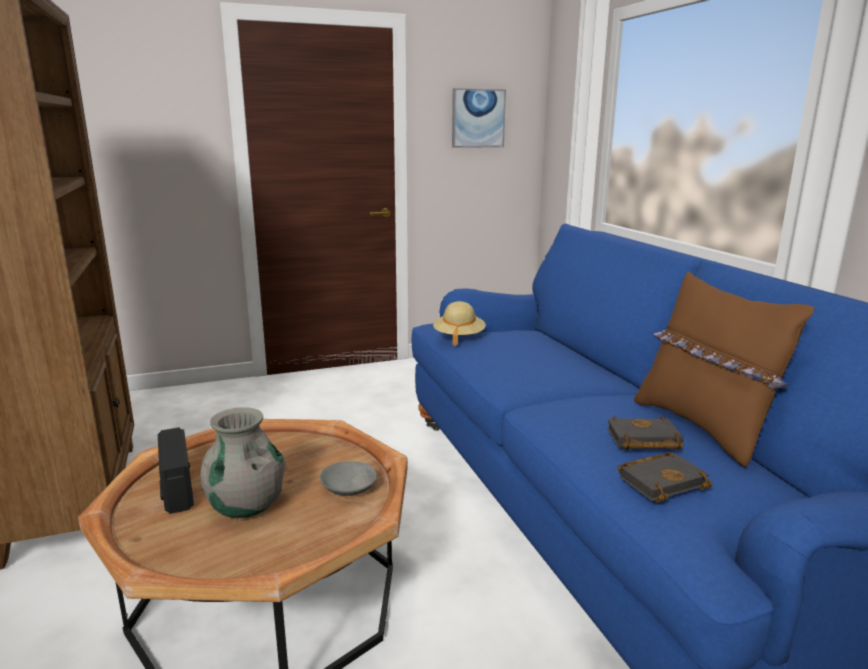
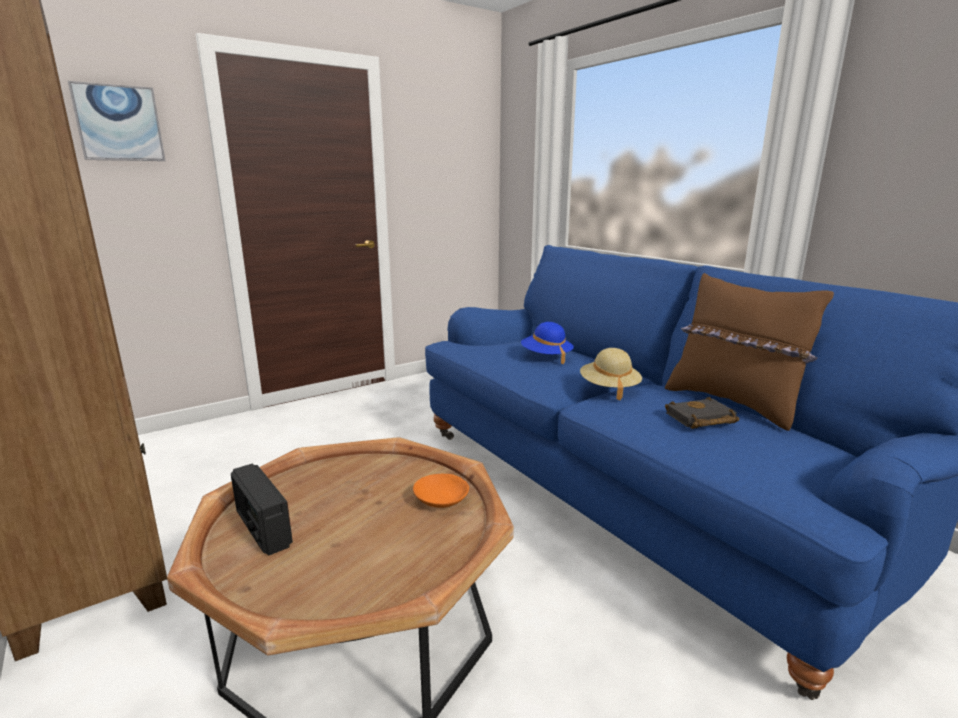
camera: 15 degrees left, 0 degrees up
(246, 506) = (348, 534): grey vase -> none
(349, 488) = (442, 500): grey bowl -> orange bowl
(458, 337) = (478, 350): beige hat -> beige hat (609, 388)
(478, 118) = (445, 156): picture -> picture (119, 123)
(524, 351) = (546, 357): none -> blue hat
(662, 481) = (740, 450): black book -> none

